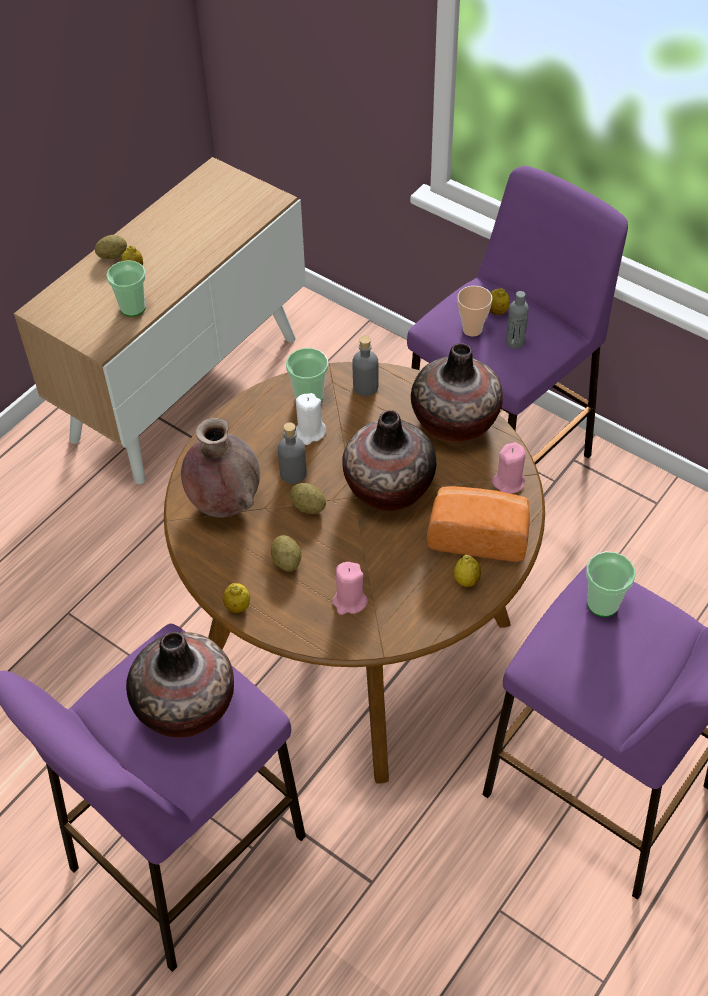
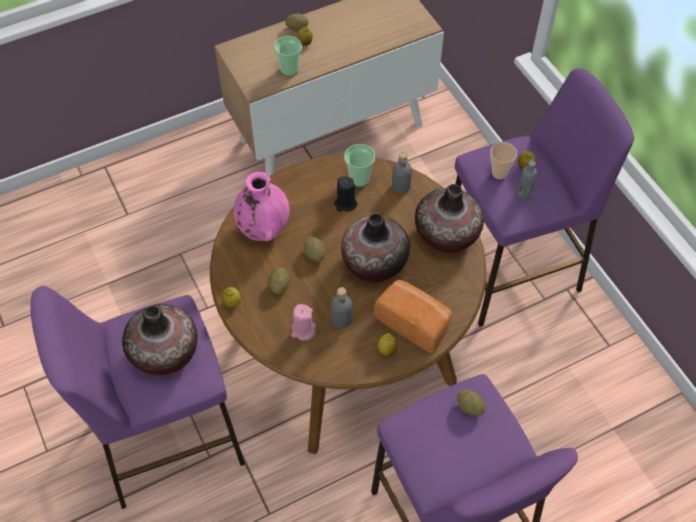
camera: 25 degrees right, 5 degrees up
(224, 503) = (263, 229): brown vase -> pink vase
(293, 473) = (318, 227): grey bottle -> grey bottle (341, 319)
(310, 432) = (345, 203): white candle -> black candle
(509, 482) = (457, 294): pink candle -> none
(603, 603) = (469, 407): cup -> potato

